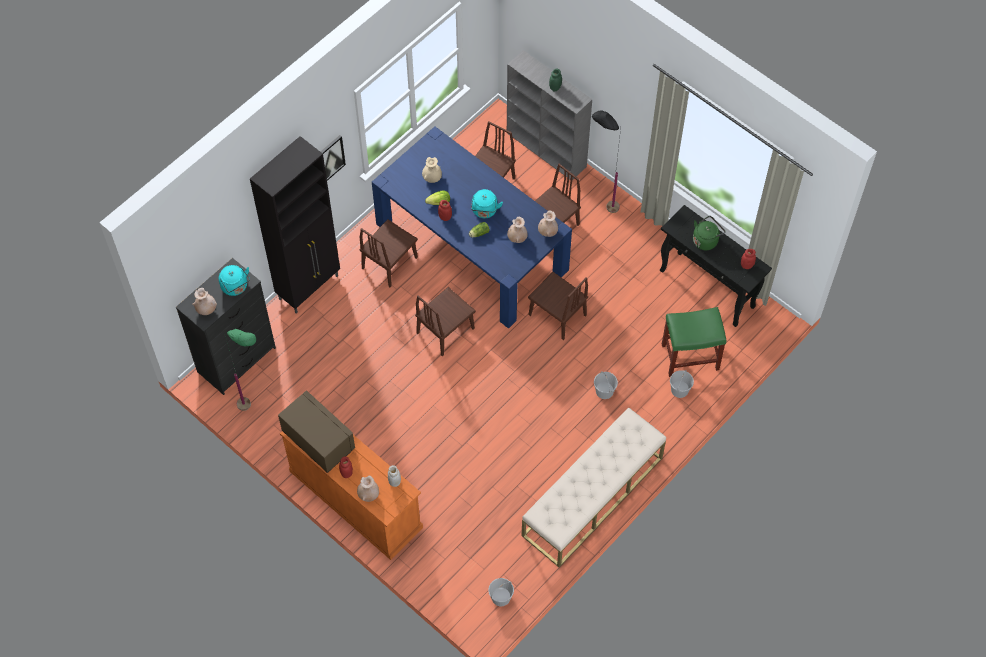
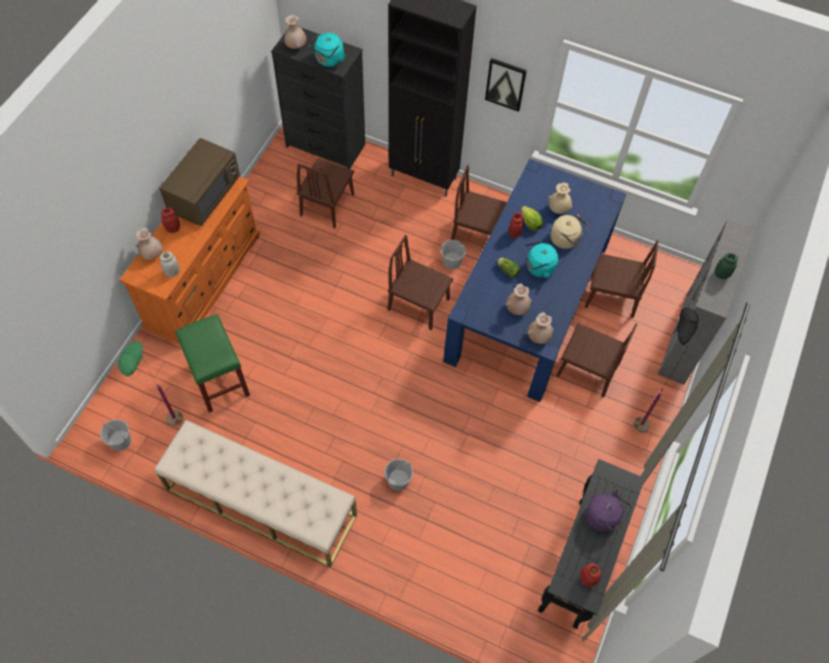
camera: 70 degrees right, 0 degrees up
(256, 409) = (278, 175): green floor lamp -> green floor lamp (174, 433)
(464, 183) = (566, 240): none -> beige kettle
(557, 315) = (478, 405): brown chair -> brown chair (327, 205)
(679, 390) = (427, 565): white bucket -> white bucket (451, 261)
(689, 357) = (475, 565): green stool -> green stool (218, 379)
(706, 240) = (604, 518): green kettle -> purple kettle

